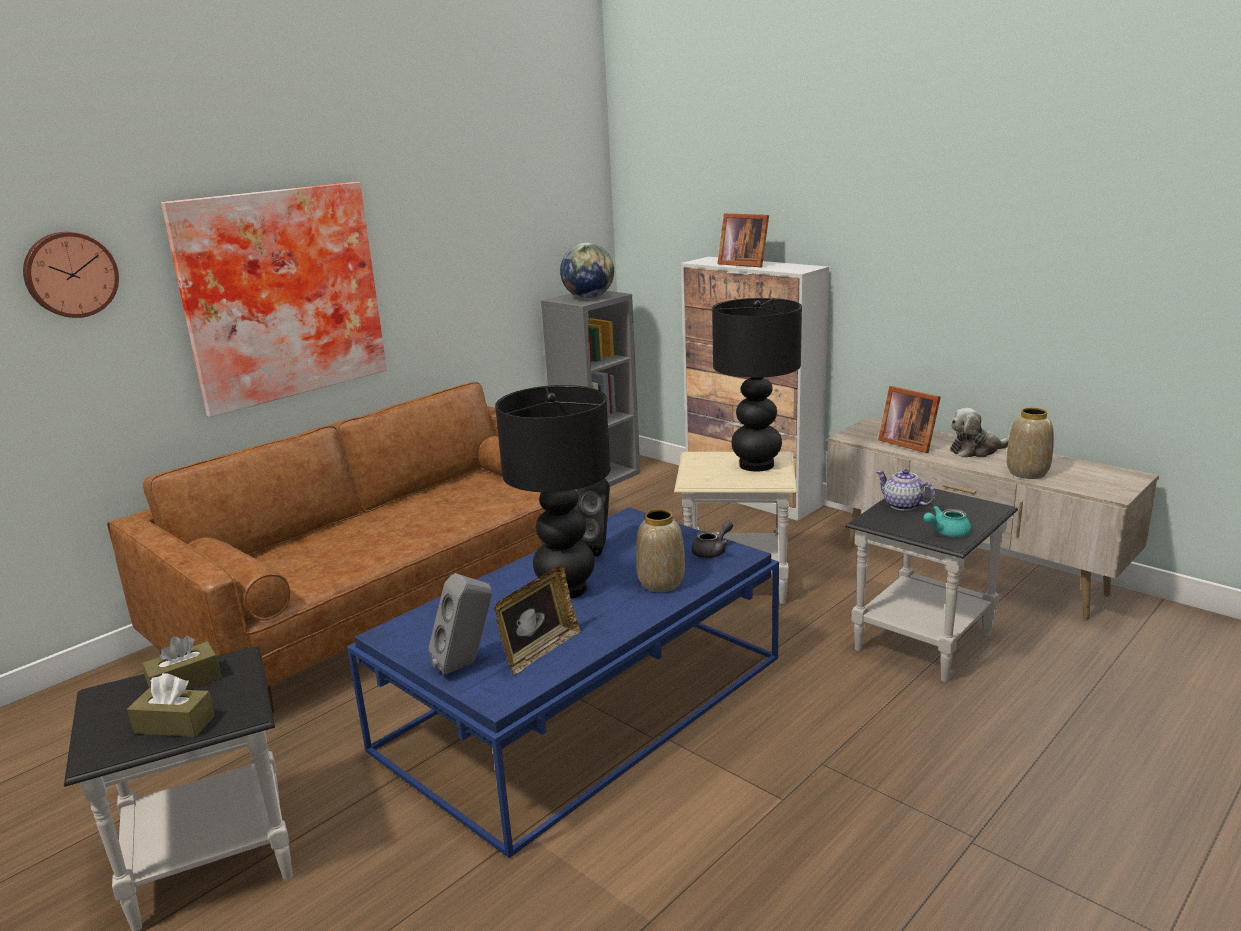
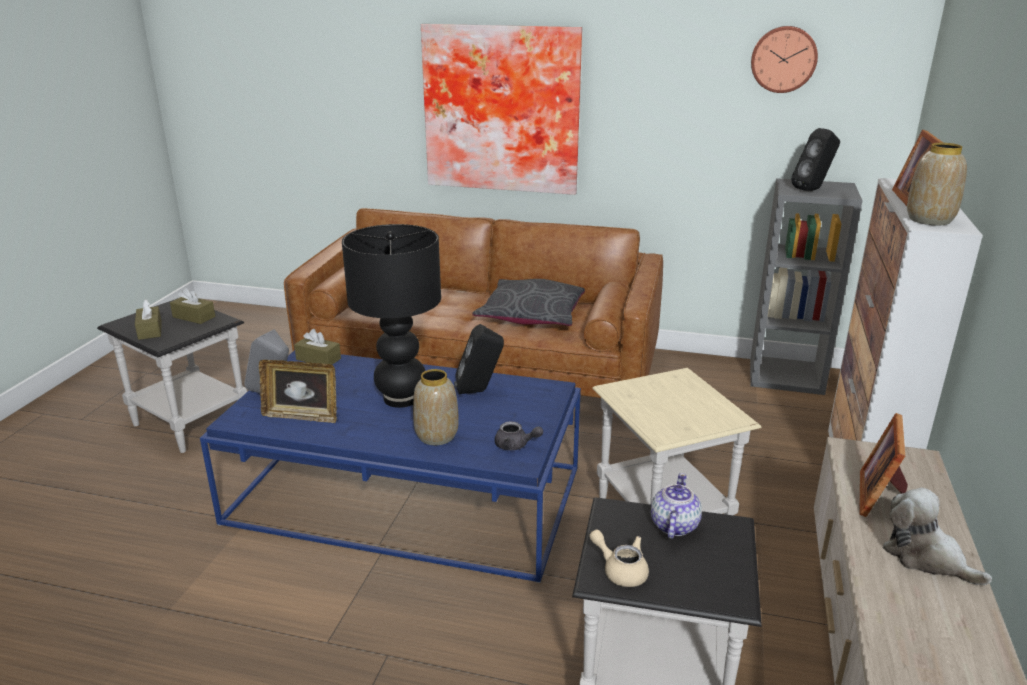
camera: 60 degrees right, 5 degrees up
(70, 274) = (364, 64): wall clock -> wall clock (783, 59)
(407, 624) = (318, 359): none -> brown tissue box
(450, 501) = (532, 314): none -> grey pillow
(589, 298) = (813, 190): globe -> black speaker
(756, 465) = (693, 412): black table lamp -> none
(946, 533) = (620, 570): turquoise teapot -> beige teapot
(1028, 473) = (891, 617): vase -> vase (929, 220)

